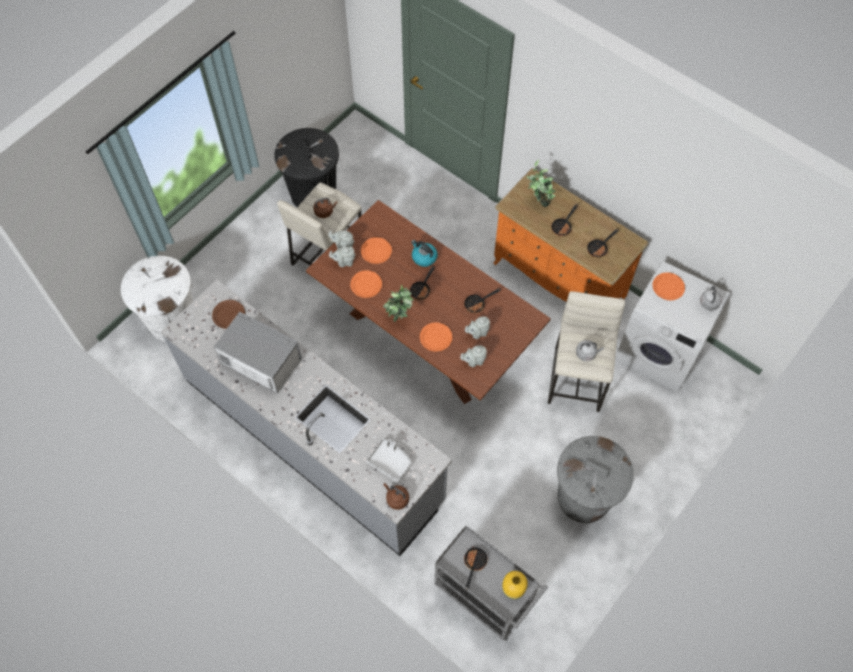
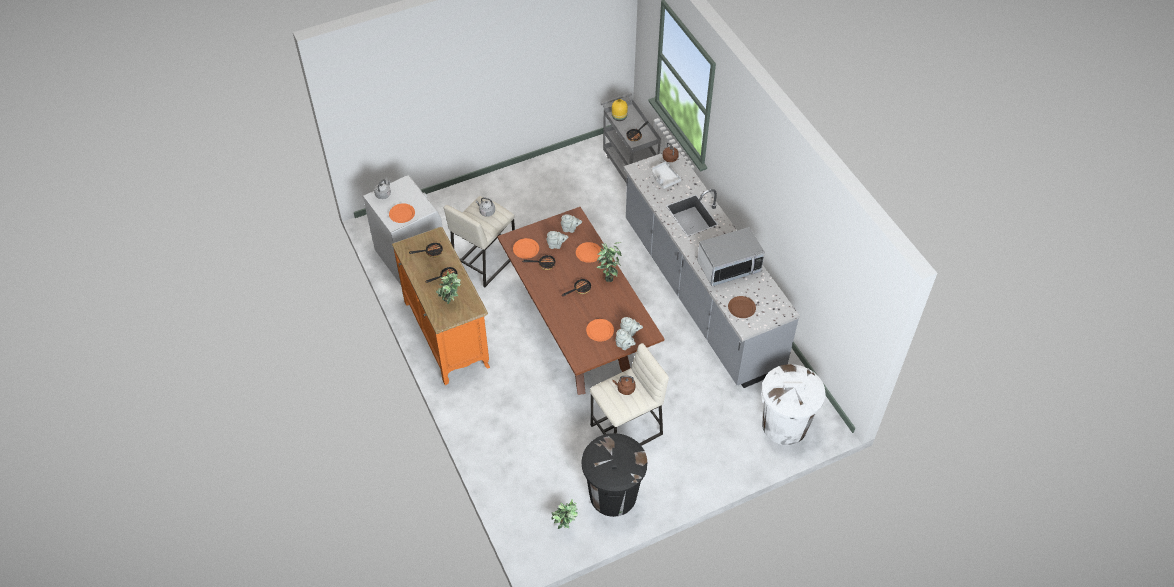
camera: 155 degrees left, 10 degrees down
(261, 362) = (728, 266): microwave -> microwave turned 75 degrees counterclockwise
(342, 154) = (565, 527): none -> potted plant
(366, 285) = (621, 308): orange plate -> orange plate (526, 249)
(424, 257) = (564, 312): kettle -> none
(584, 497) = (530, 194): grey trash can -> none

